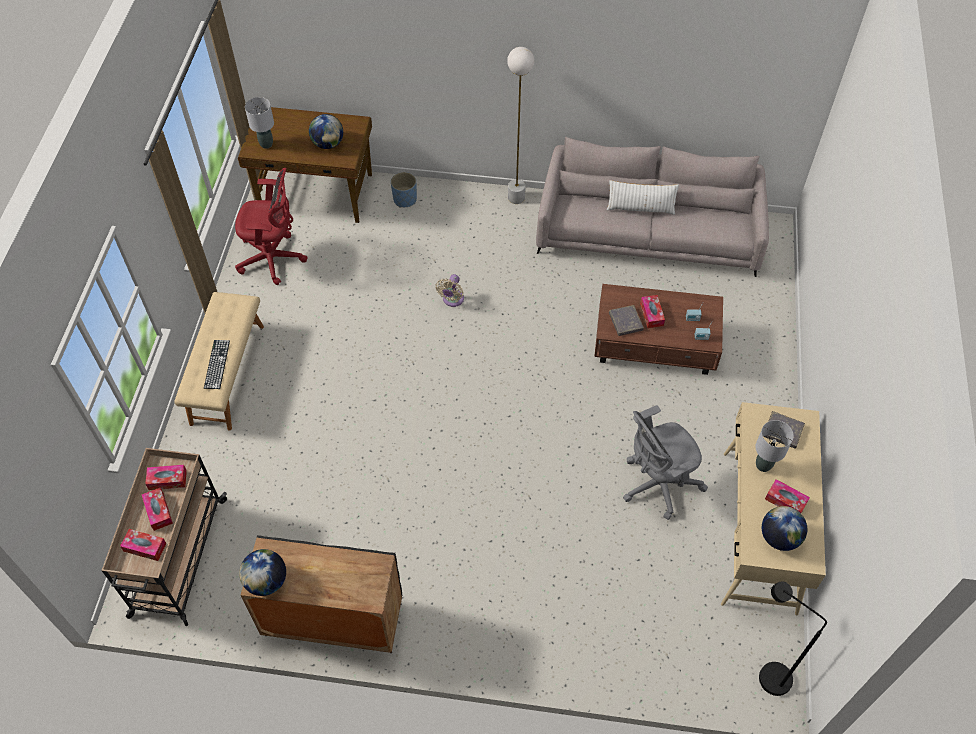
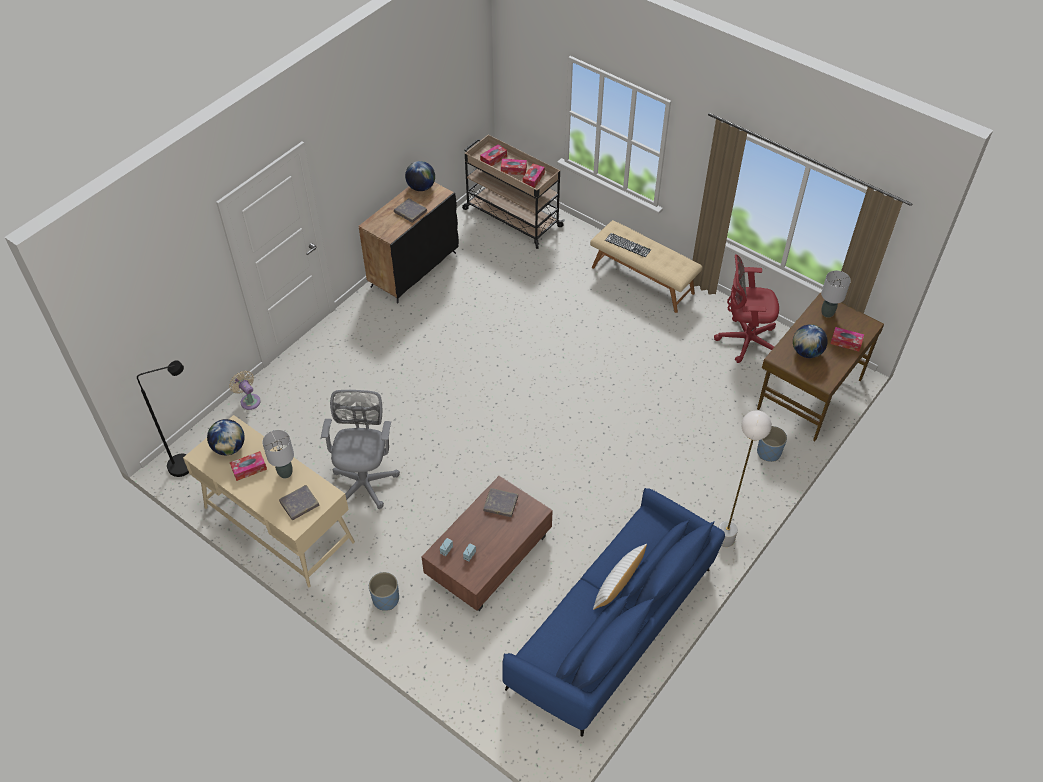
camera: 120 degrees right, 5 degrees down
(274, 259) = (744, 341): red office chair -> red office chair turned 60 degrees clockwise
(322, 565) = (410, 212): none -> grey book
(452, 300) = (629, 435): beige fan -> beige fan (249, 400)
(648, 234) = (615, 625): grey sofa -> blue sofa
(651, 314) = (495, 527): tissue box -> tissue box (846, 342)
(754, 395) = (386, 599): none -> blue planter

